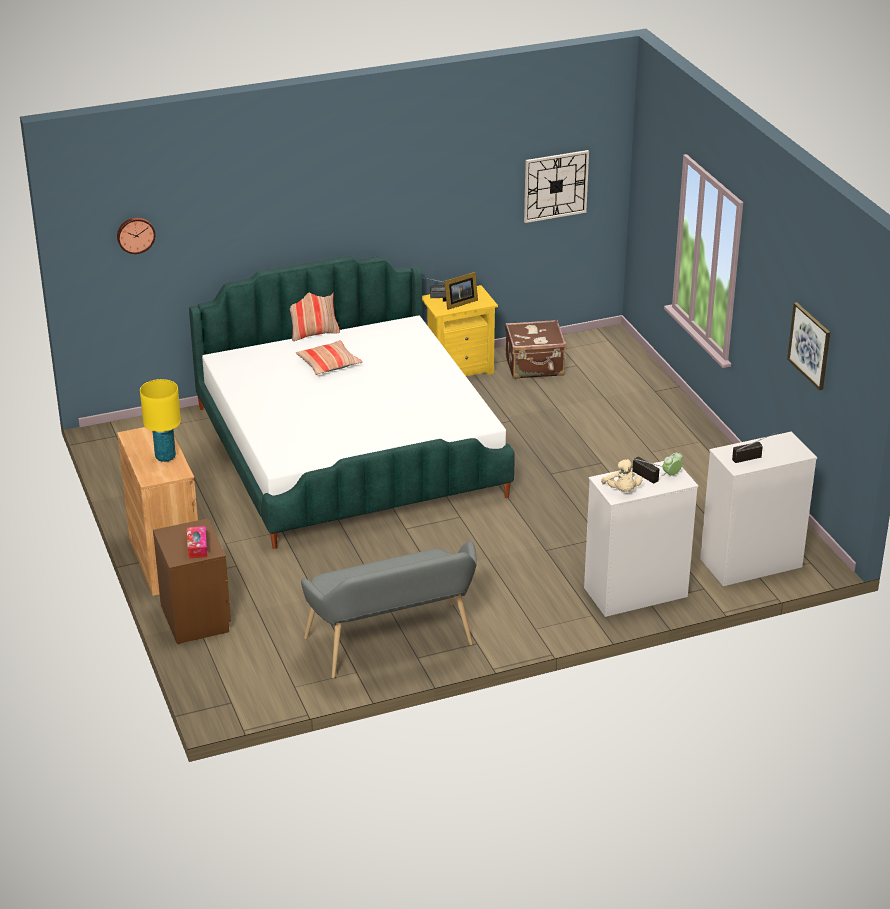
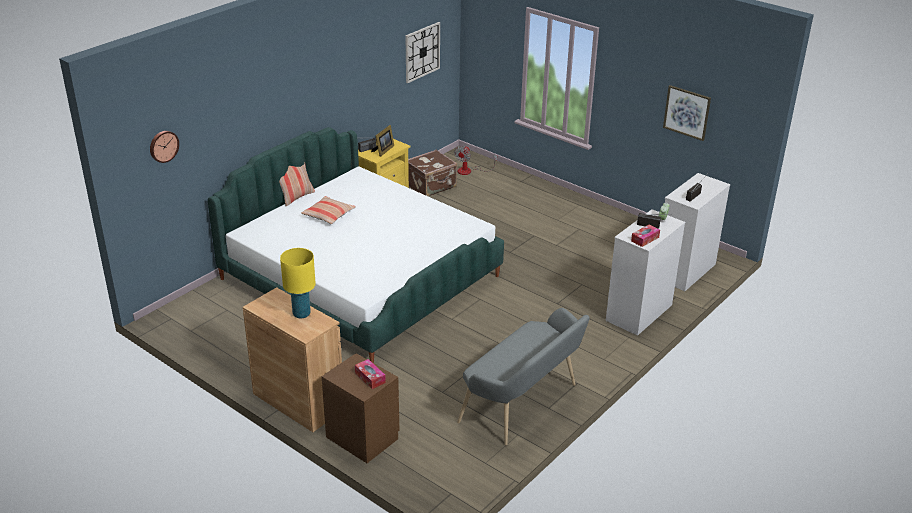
camera: 30 degrees left, 0 degrees up
(602, 360) = (469, 171): none -> fan
(622, 490) = (645, 239): beige plush toy -> tissue box

